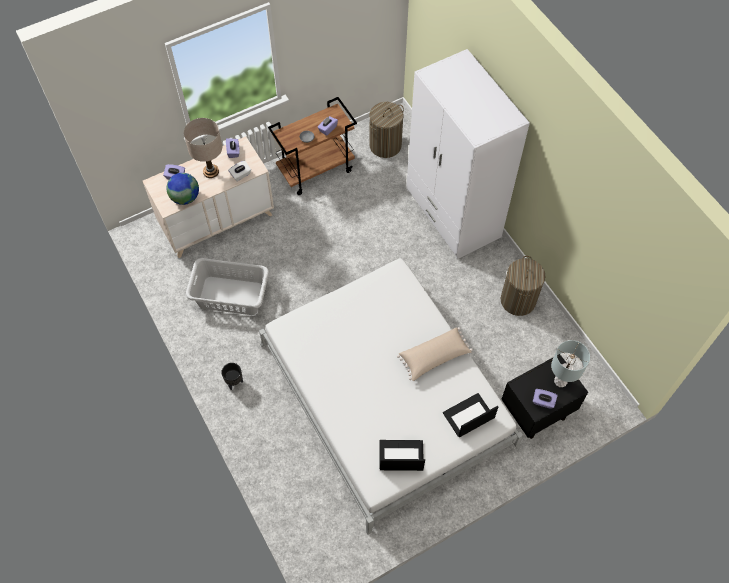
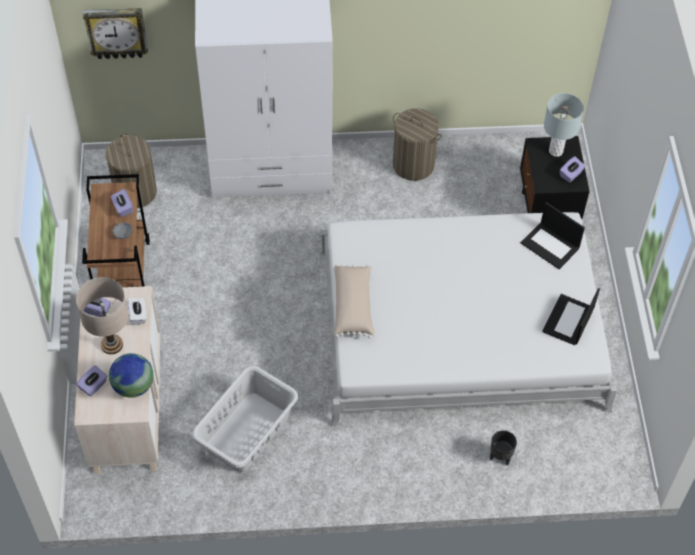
camera: 65 degrees left, 5 degrees down
(234, 382) = (366, 471): black planter -> black planter (500, 457)
(430, 37) = (116, 32): none -> wall clock
(434, 357) = (470, 244): beige pillow -> beige pillow (353, 306)
(468, 416) = (551, 245): laptop -> laptop turned 45 degrees counterclockwise

